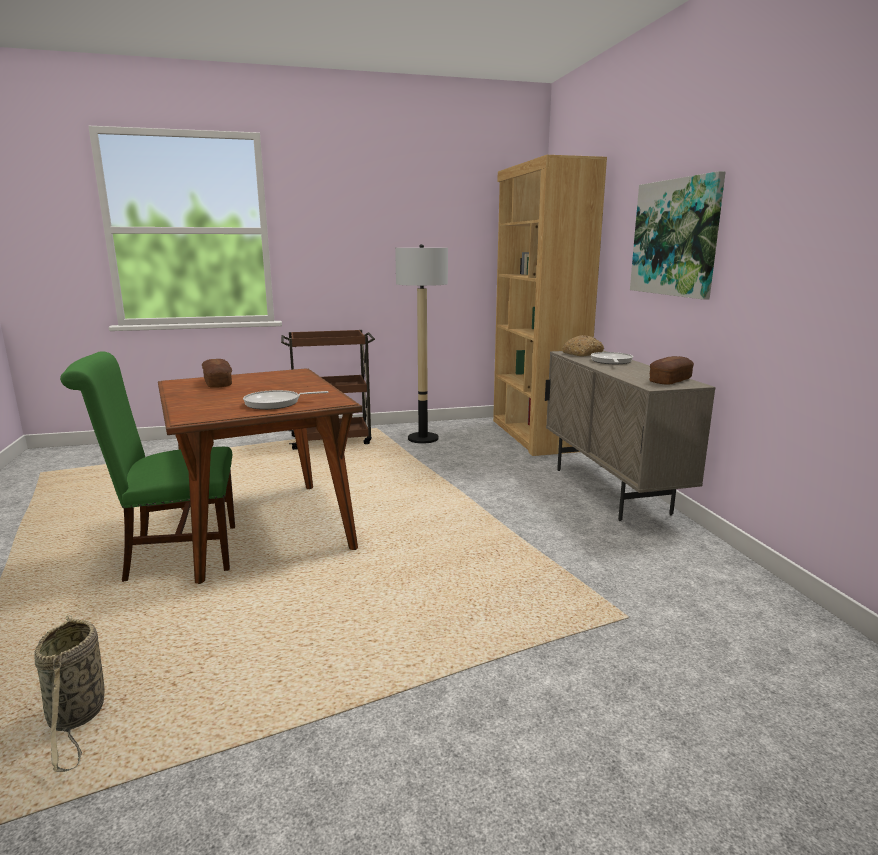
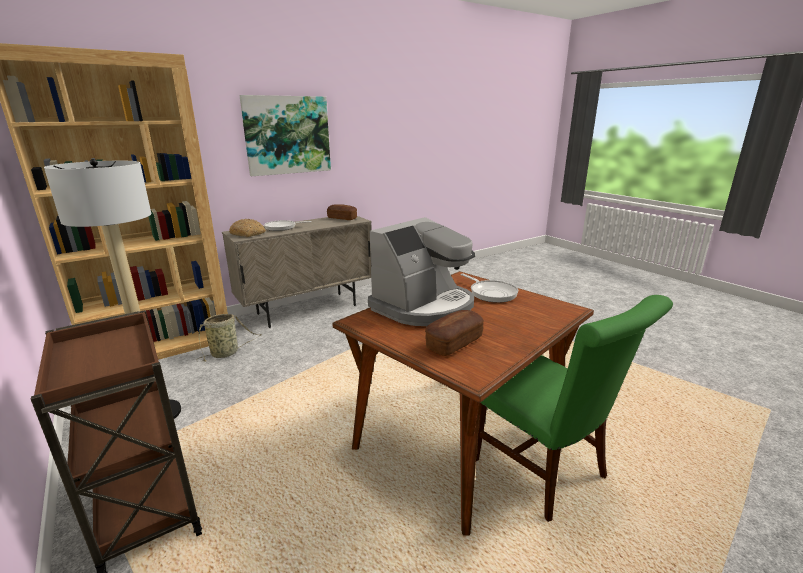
camera: 110 degrees left, 5 degrees up
(77, 717) = (679, 408): basket -> basket (227, 353)
(289, 384) = (424, 306): none -> coffee machine

